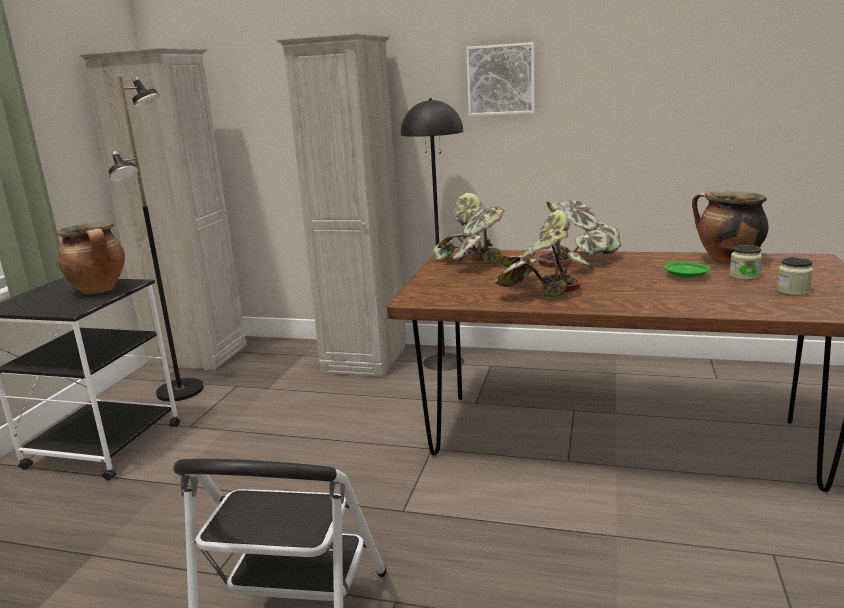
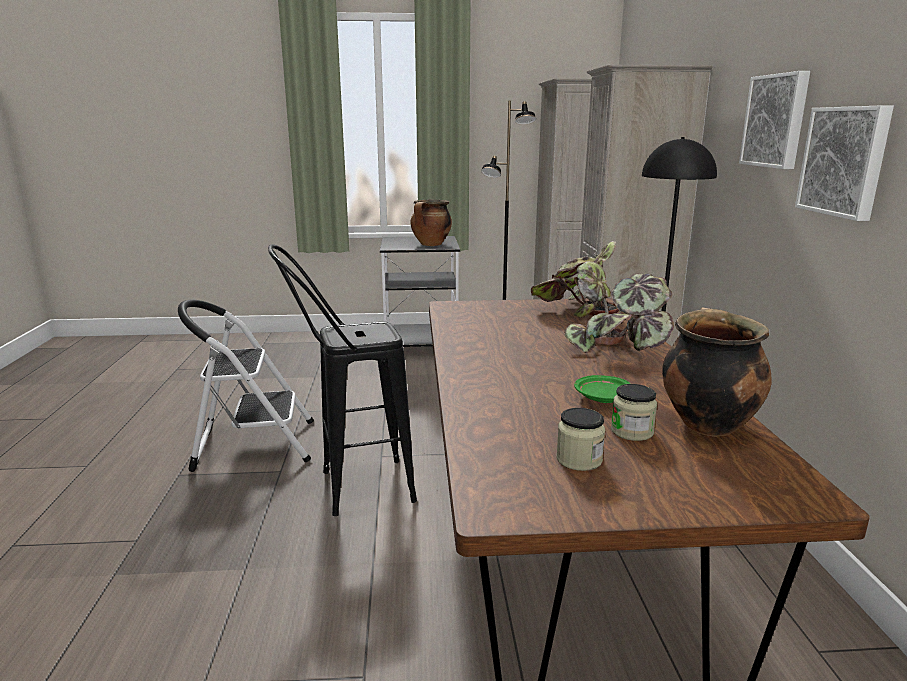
camera: 70 degrees right, 0 degrees up
(471, 540) = (350, 489): none -> black stool
(535, 290) = (496, 337): potted plant -> none
(591, 101) = (845, 161): none -> picture

